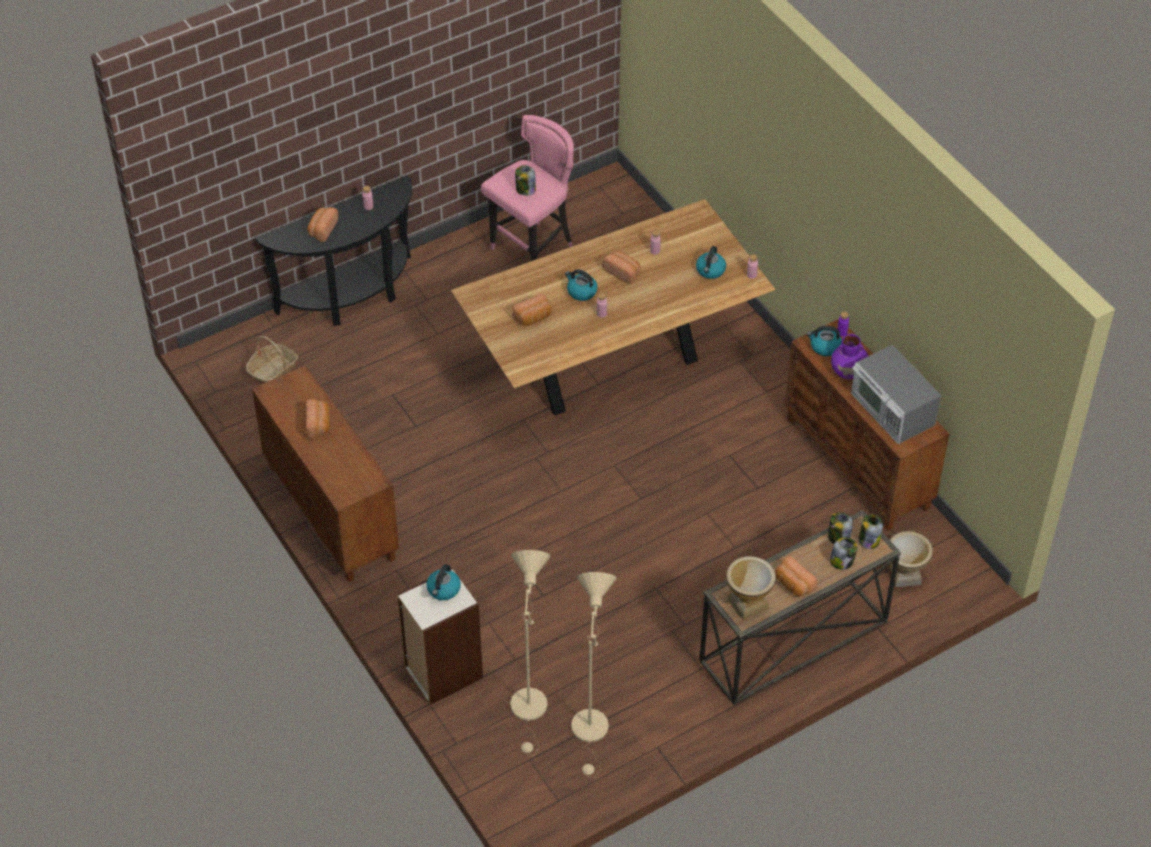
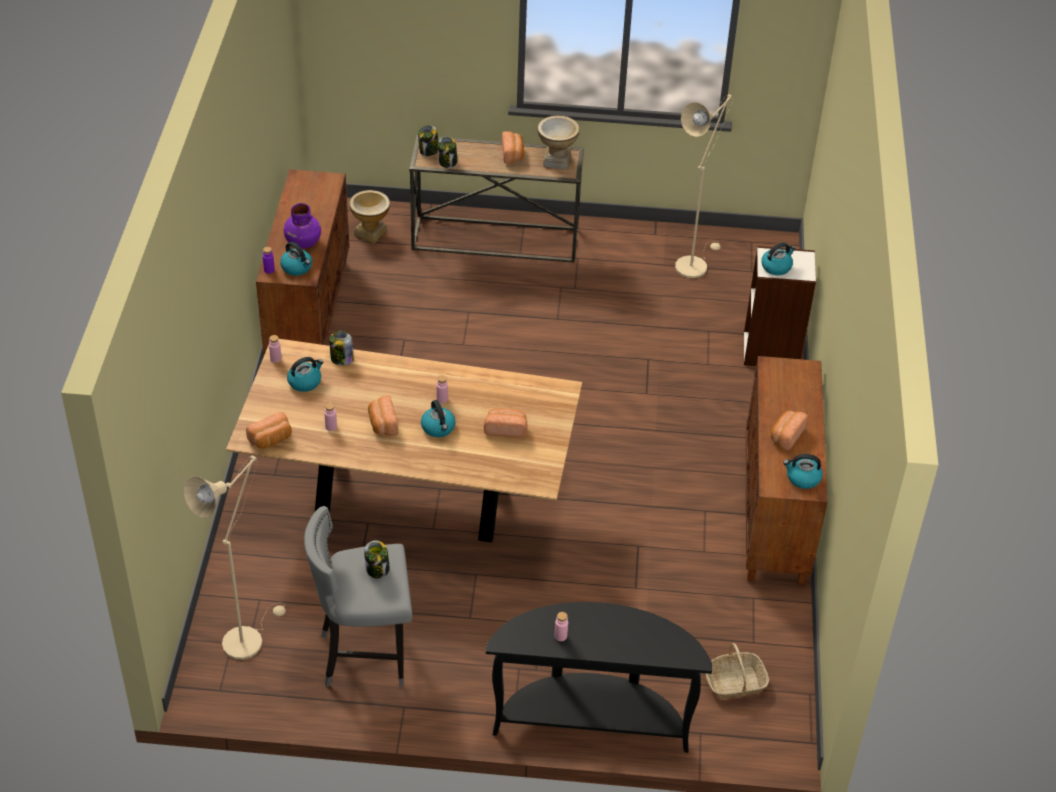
camera: 145 degrees left, 5 degrees down
(282, 396) = (802, 478): none -> kettle
(322, 230) = (632, 637): bread -> bread (271, 440)
(530, 711) = (726, 296): beige floor lamp -> beige floor lamp (246, 637)
(533, 251) = (364, 656): pink stool -> grey stool
(842, 561) = (462, 150): jar -> jar (341, 359)
(891, 410) = (308, 203): microwave -> none

